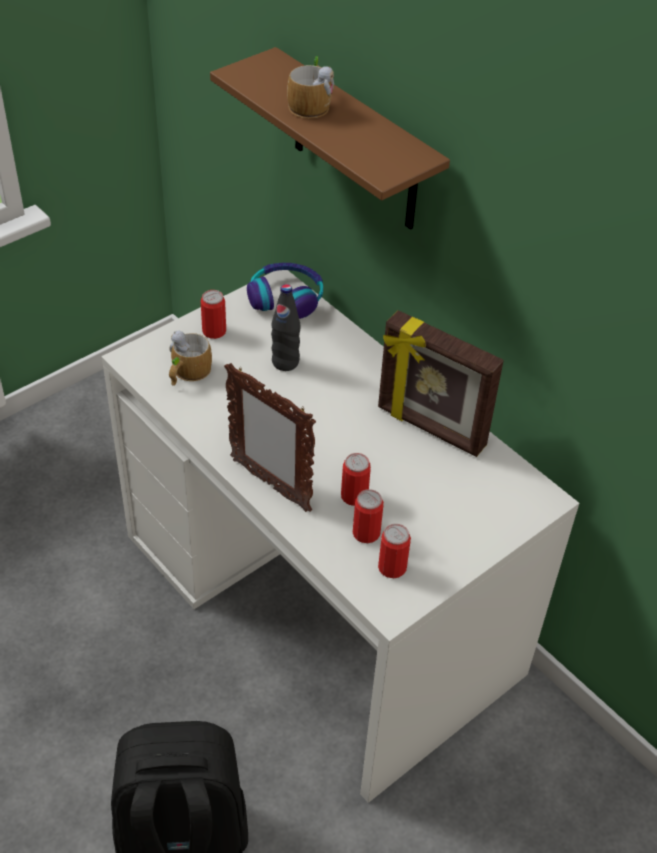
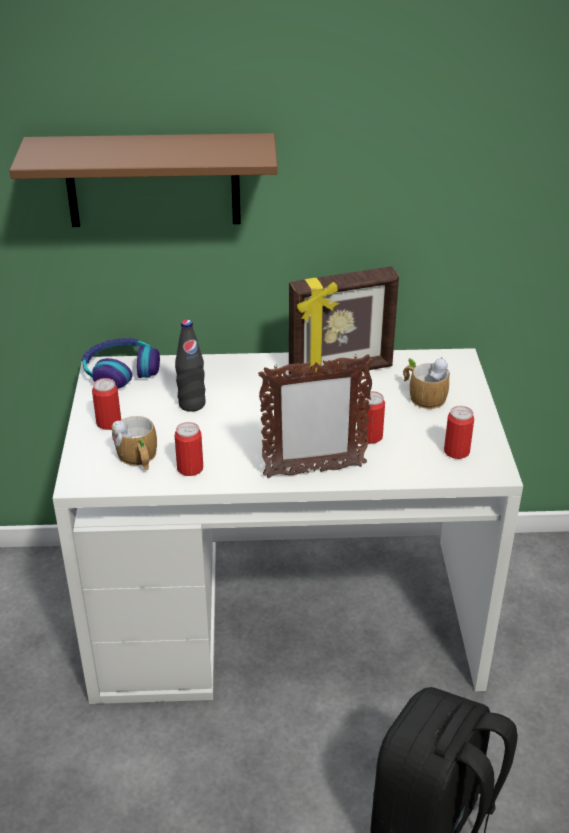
camera: 50 degrees left, 10 degrees down
(311, 104) = (126, 150): mug -> mug (423, 395)
(366, 533) = (411, 448): can -> can (190, 468)

